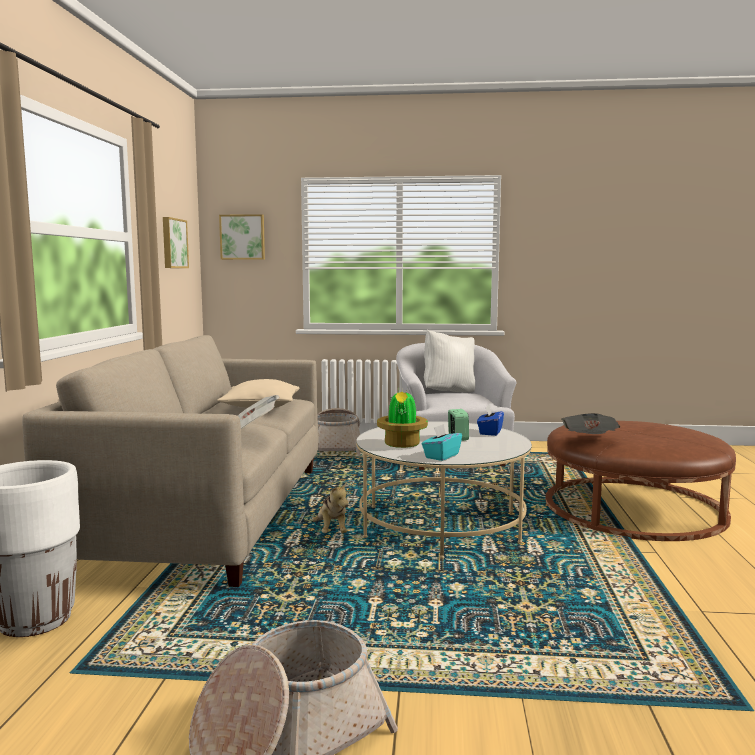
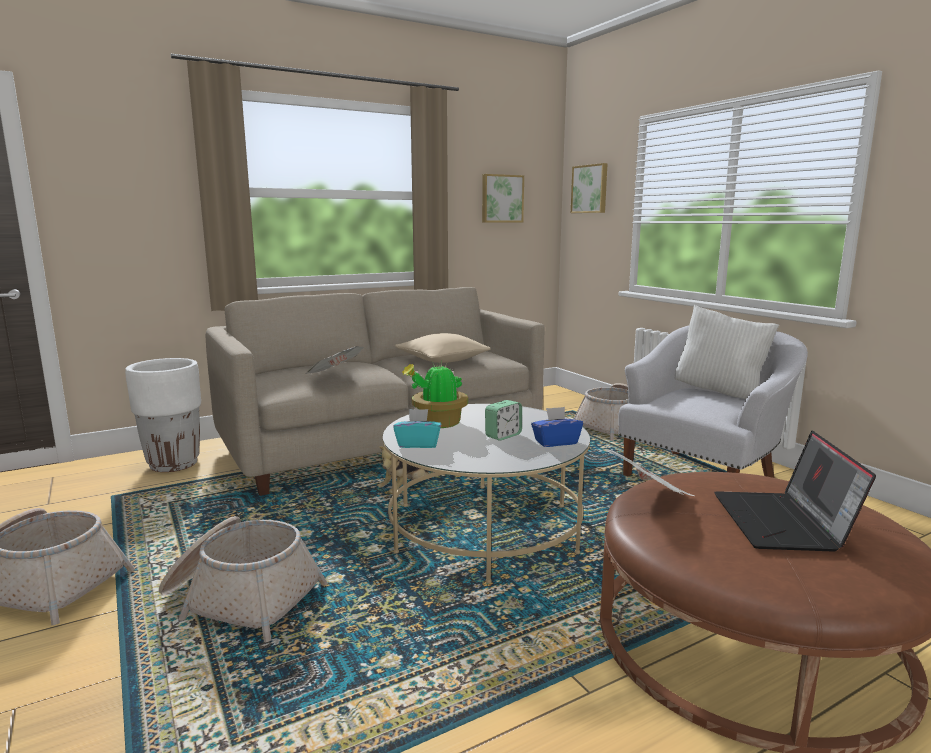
camera: 55 degrees right, 5 degrees up
(445, 629) = (241, 598): none -> basket
(648, 431) = (783, 523): none -> laptop

